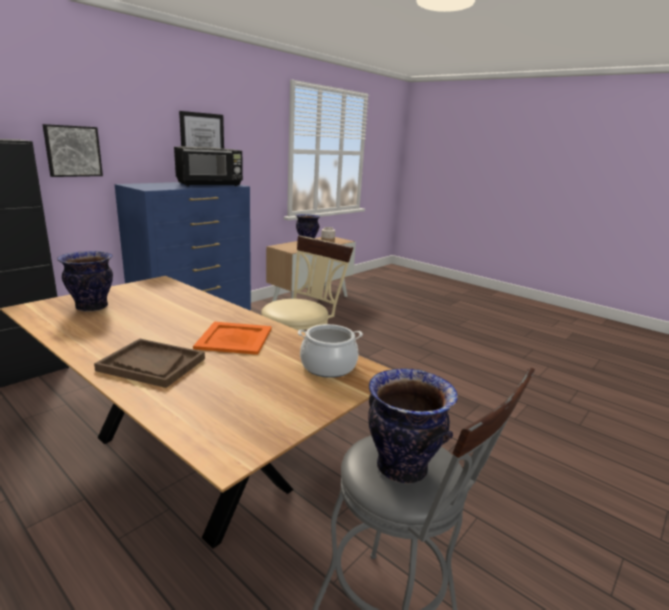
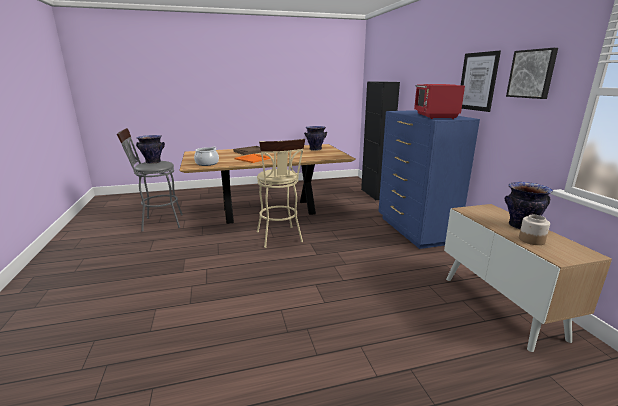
camera: 125 degrees right, 0 degrees up
(73, 151) = (414, 88): picture -> picture (532, 74)
(210, 184) = (434, 116): black microwave -> red microwave

